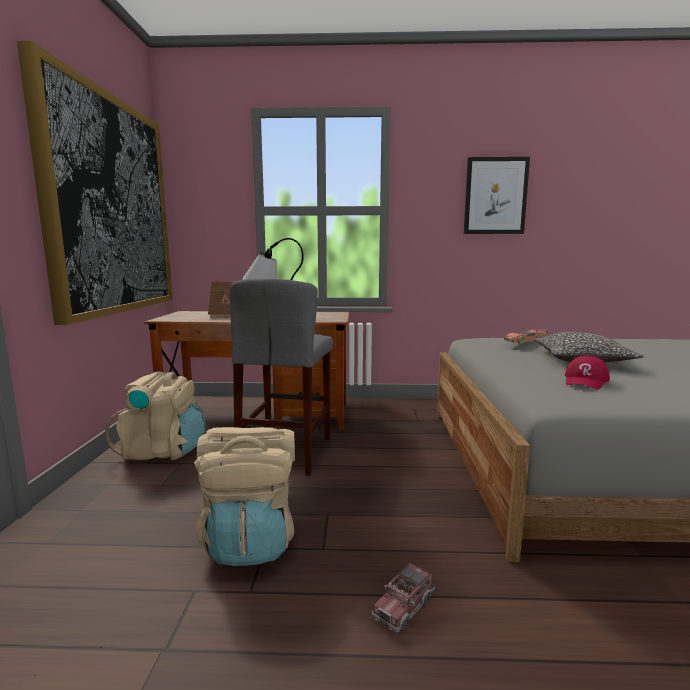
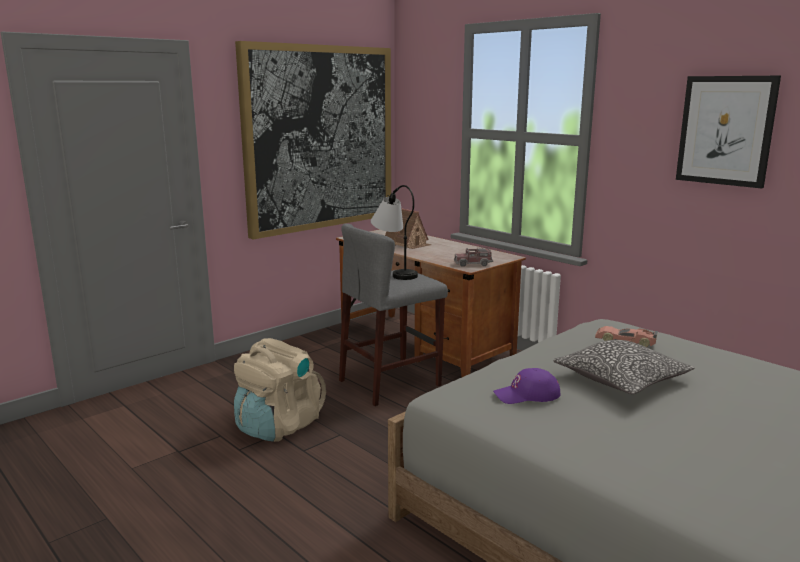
camera: 45 degrees right, 5 degrees up
(163, 451) = (319, 350): beige backpack -> none
(403, 607) = (288, 498): toy truck -> toy truck (473, 264)
(585, 381) = (527, 395): red cap -> purple cap

